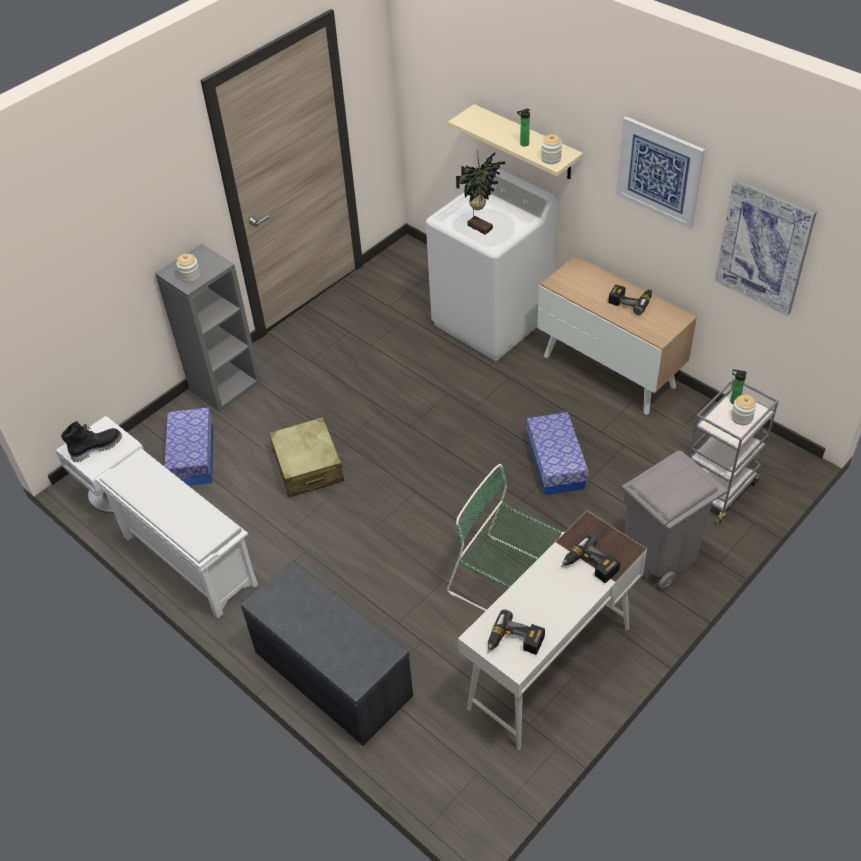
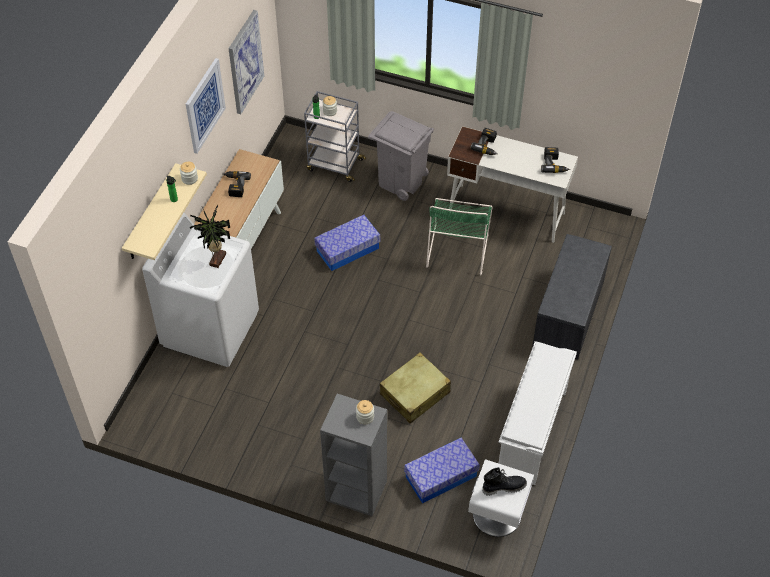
camera: 115 degrees left, 5 degrees up
(97, 447) = (504, 487): black boot -> black boot turned 135 degrees clockwise

